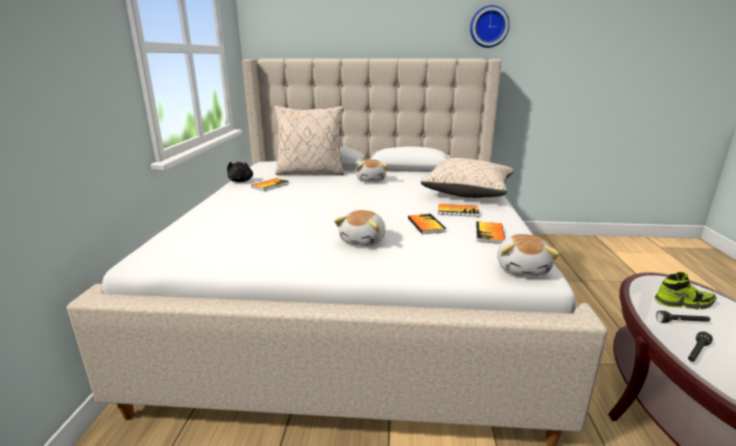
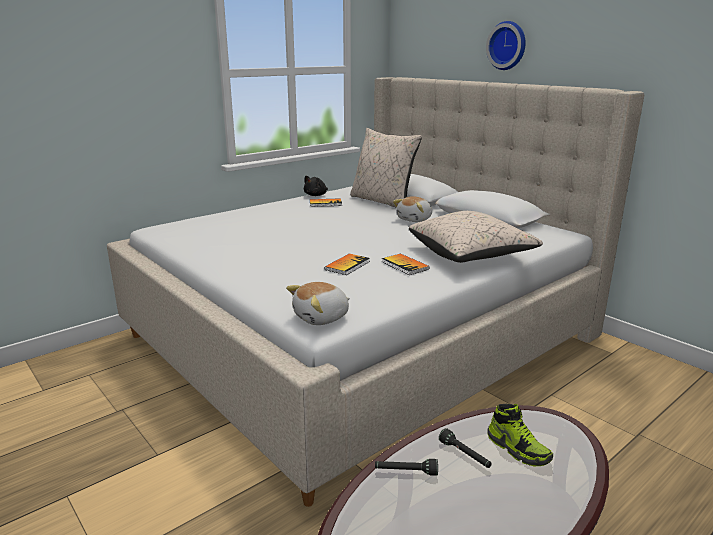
camera: 45 degrees right, 0 degrees up
(364, 240) = (277, 259): plush toy -> none
(489, 27) = (643, 45): wall clock -> wall clock (508, 45)
(489, 234) = (375, 289): book -> none

